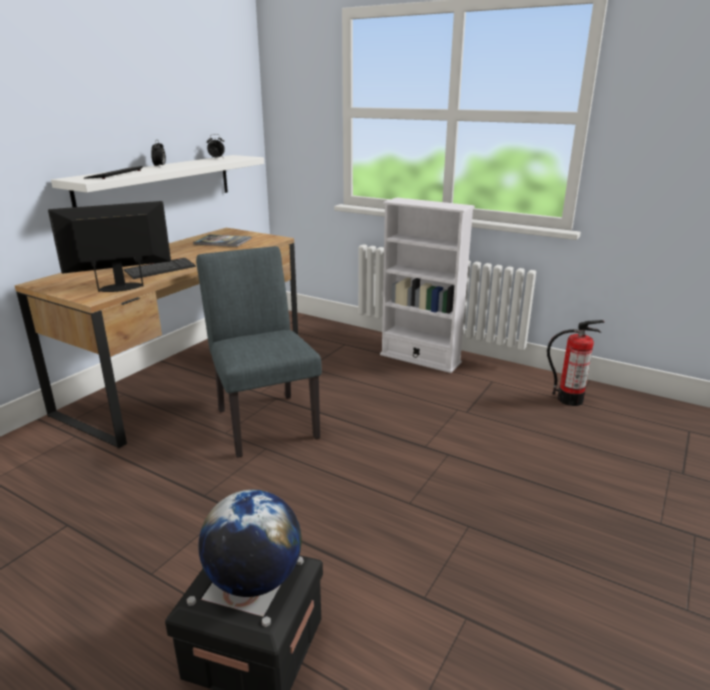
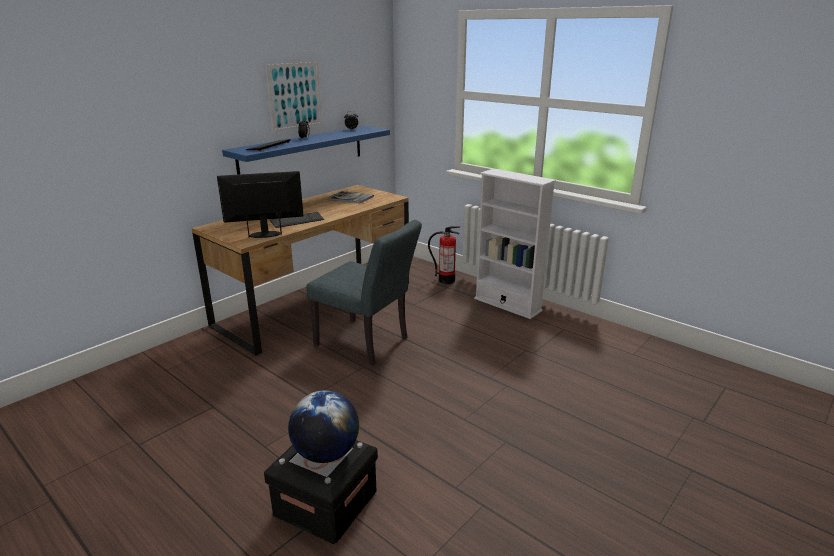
camera: 10 degrees right, 0 degrees up
(143, 112) = (295, 96): none -> picture
(158, 185) = (303, 152): white shelf -> blue shelf
(264, 419) = (367, 343): grey chair -> grey chair turned 135 degrees clockwise
(569, 399) = (627, 350): fire extinguisher -> fire extinguisher (446, 280)

